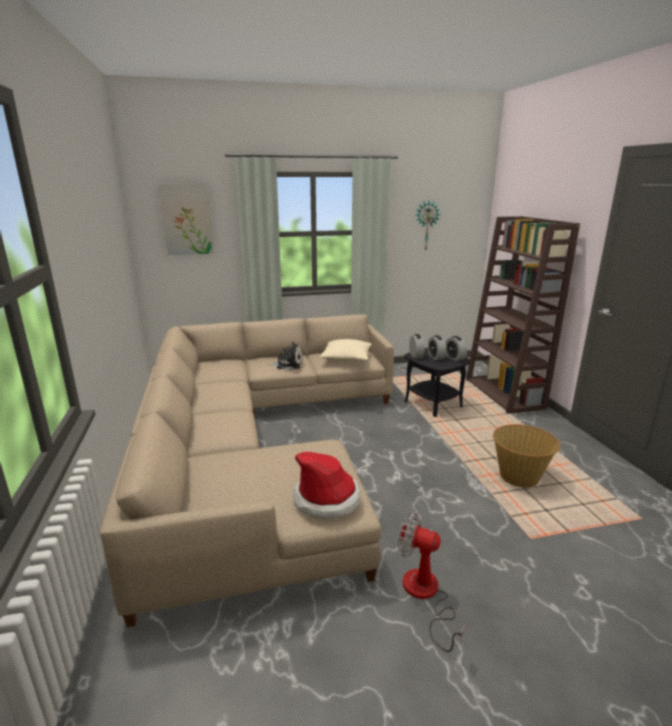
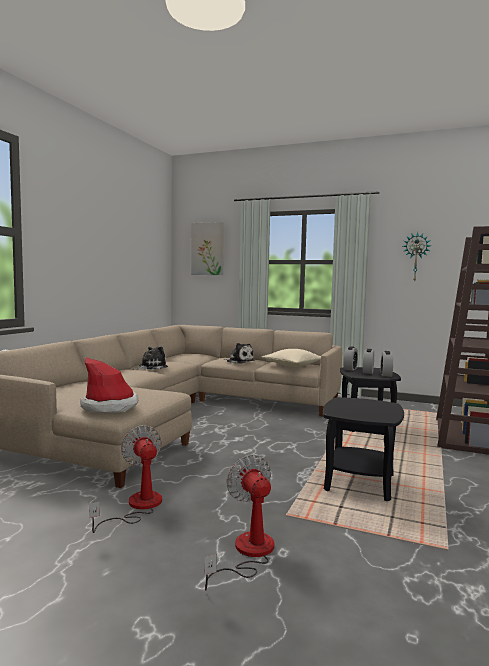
camera: 35 degrees right, 15 degrees down
(216, 403) = (151, 367): none -> plush toy
(519, 477) = (359, 483): basket -> black side table
(566, 595) = (247, 553): none -> fan

